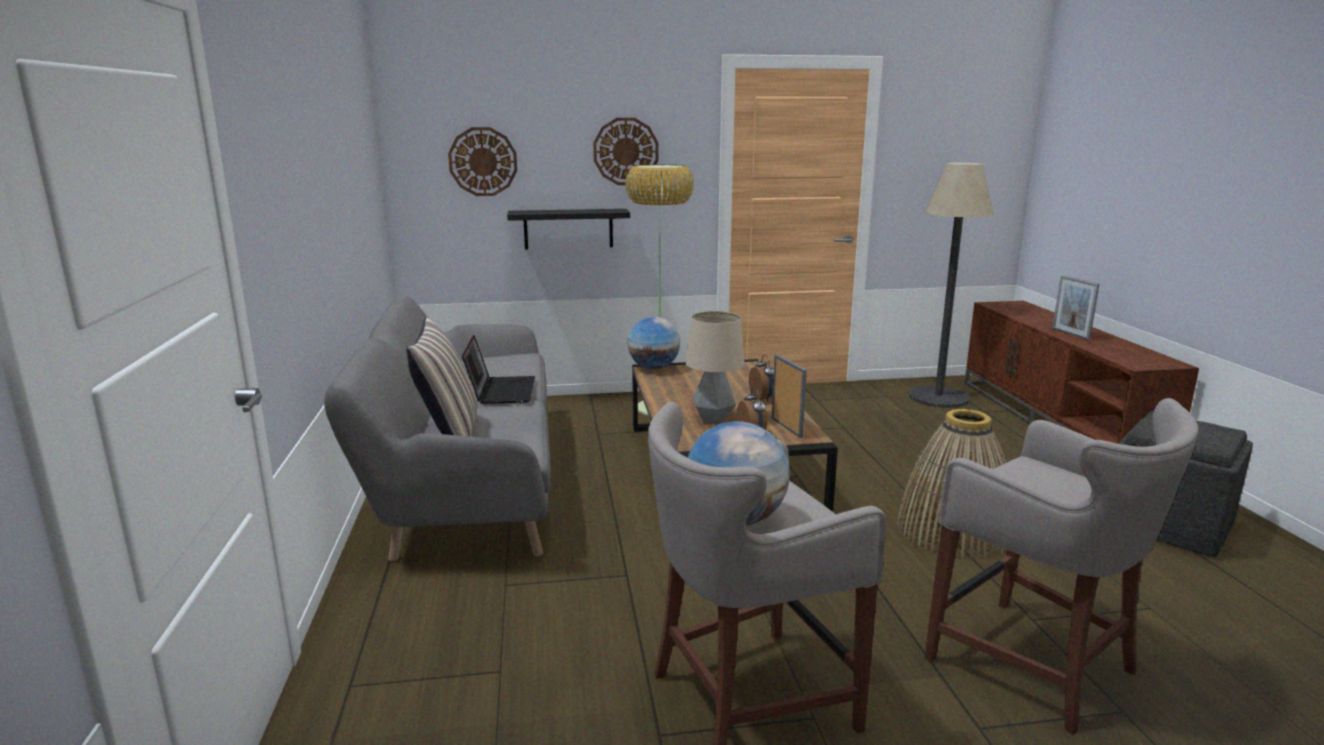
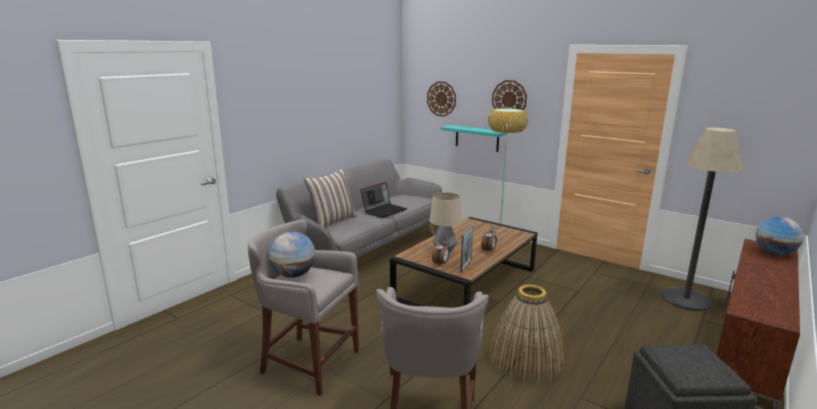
camera: 45 degrees right, 0 degrees up
(568, 229) = (477, 138): black shelf -> turquoise shelf
(653, 368) = (474, 221): globe -> globe (774, 253)
(1070, 334) = (756, 278): picture frame -> none

